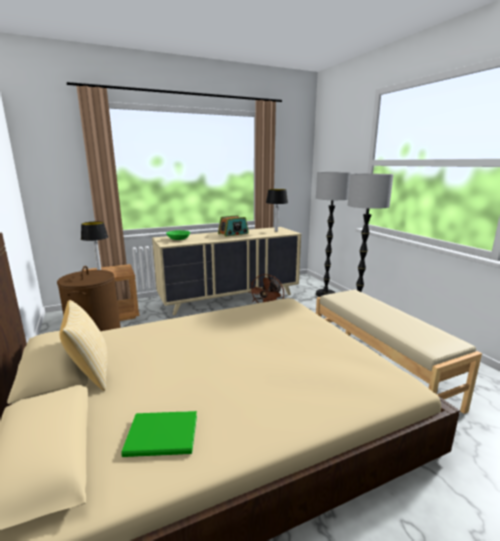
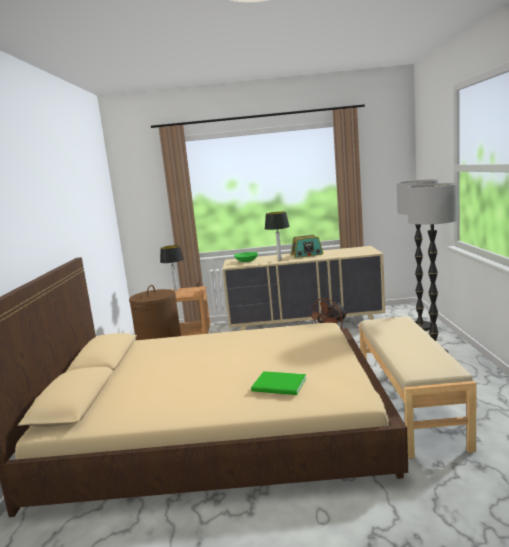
camera: 25 degrees right, 5 degrees down
(90, 373) = (123, 364): pillow -> none
(164, 436) = (143, 403): green book -> green book (280, 385)
(276, 231) = (357, 251): table lamp -> table lamp (279, 260)

